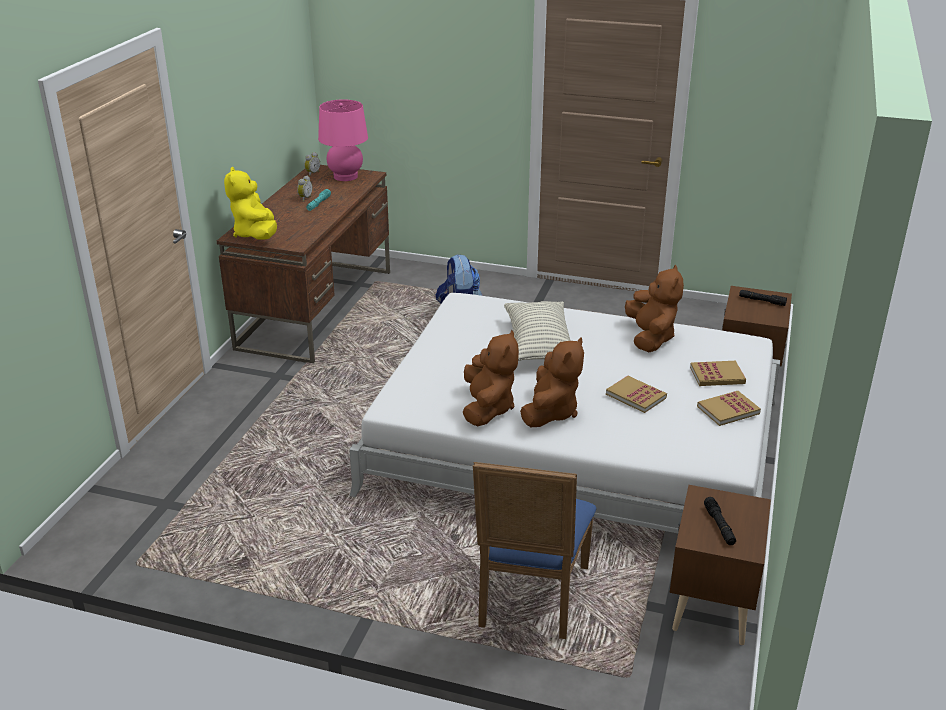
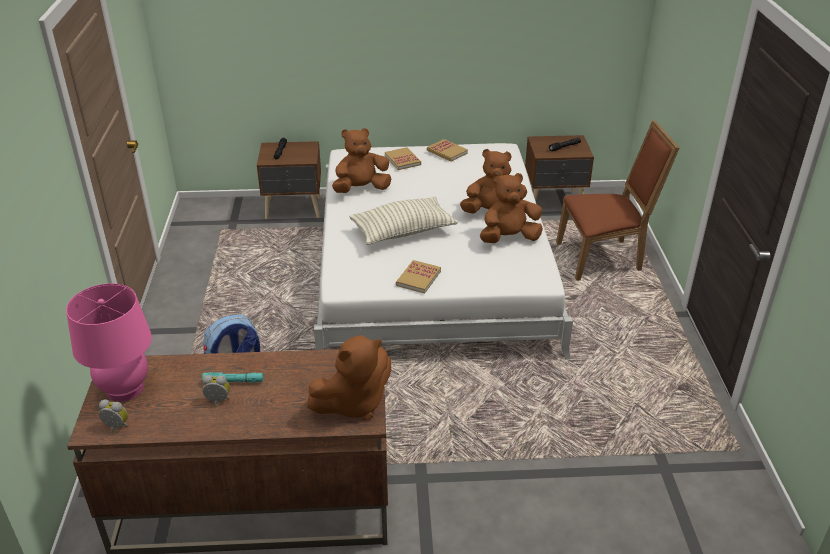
camera: 110 degrees left, 5 degrees up
(255, 235) = (354, 403): yellow plush toy -> brown plush toy
(528, 601) = (603, 258): blue chair -> brown chair
(636, 396) = (452, 183): book -> book (418, 278)

